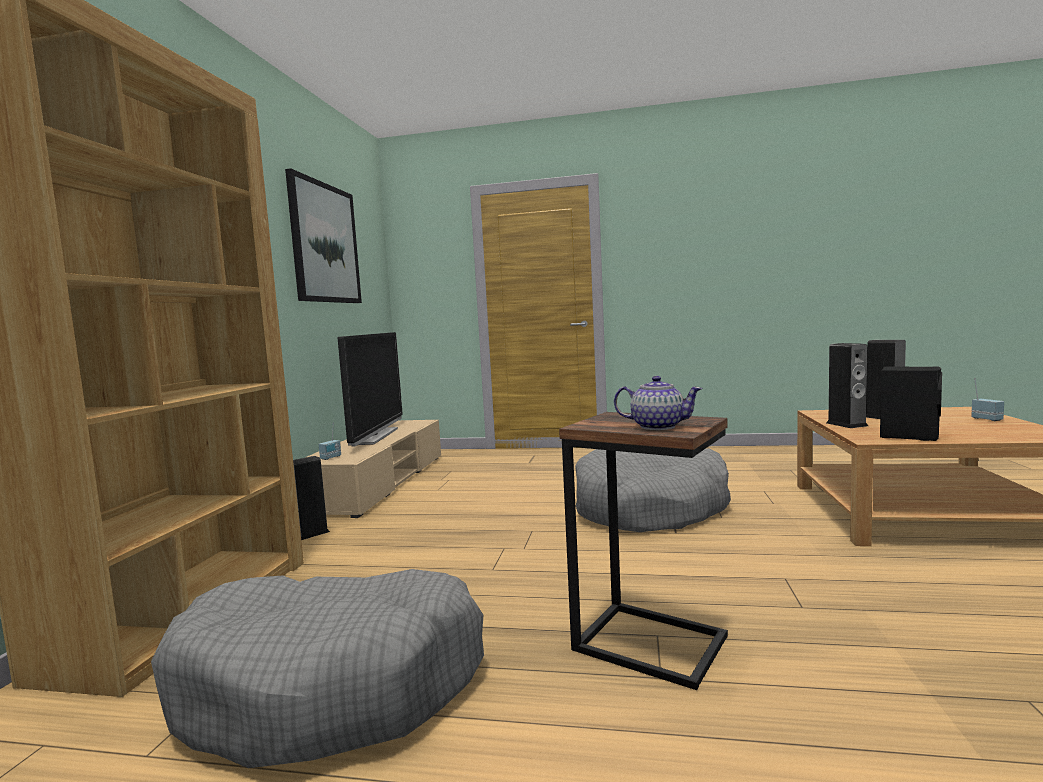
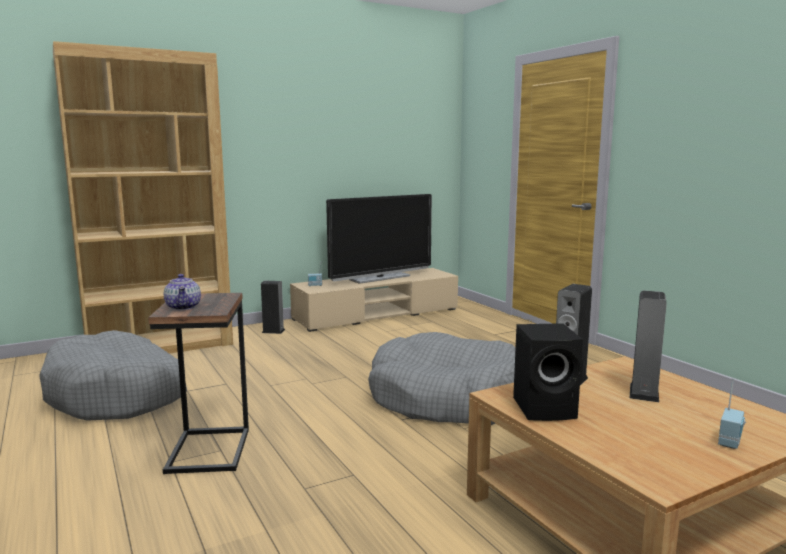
camera: 50 degrees right, 5 degrees up
(325, 243) = (362, 122): picture -> none

